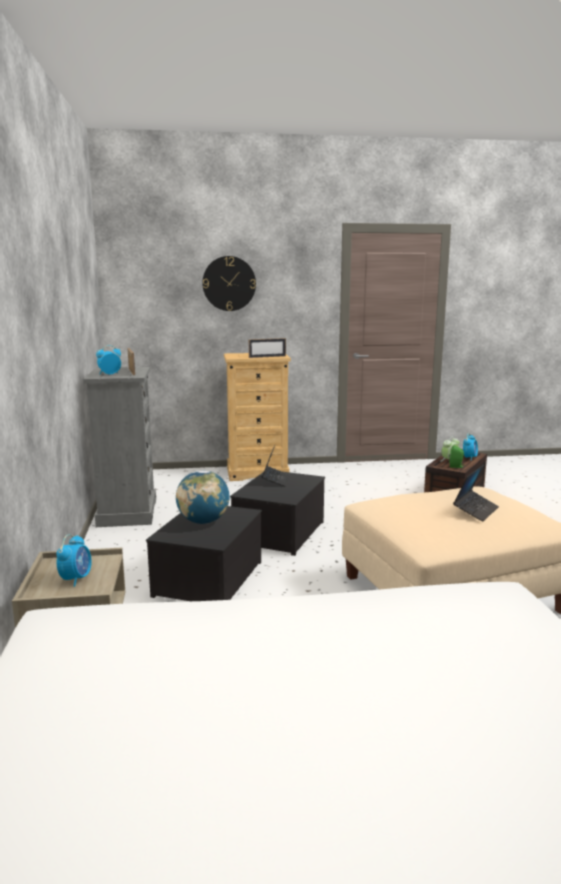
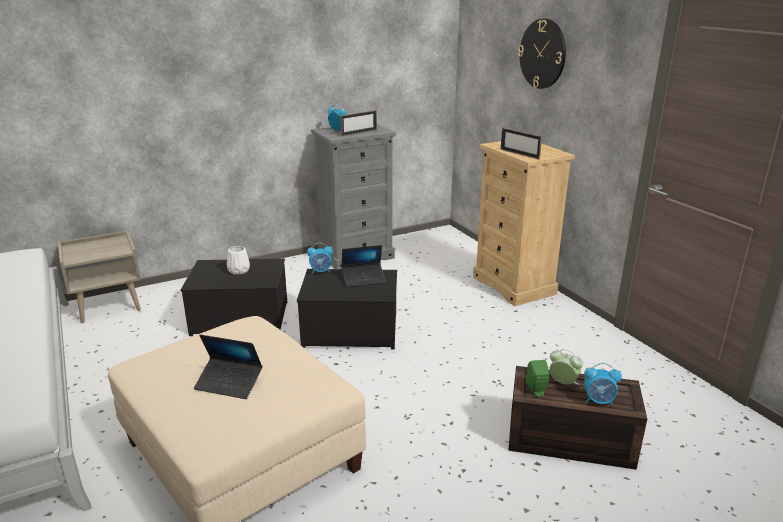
camera: 70 degrees right, 10 degrees up
(76, 579) = (92, 250): alarm clock -> alarm clock (321, 272)
(203, 521) = (238, 271): globe -> white vase

